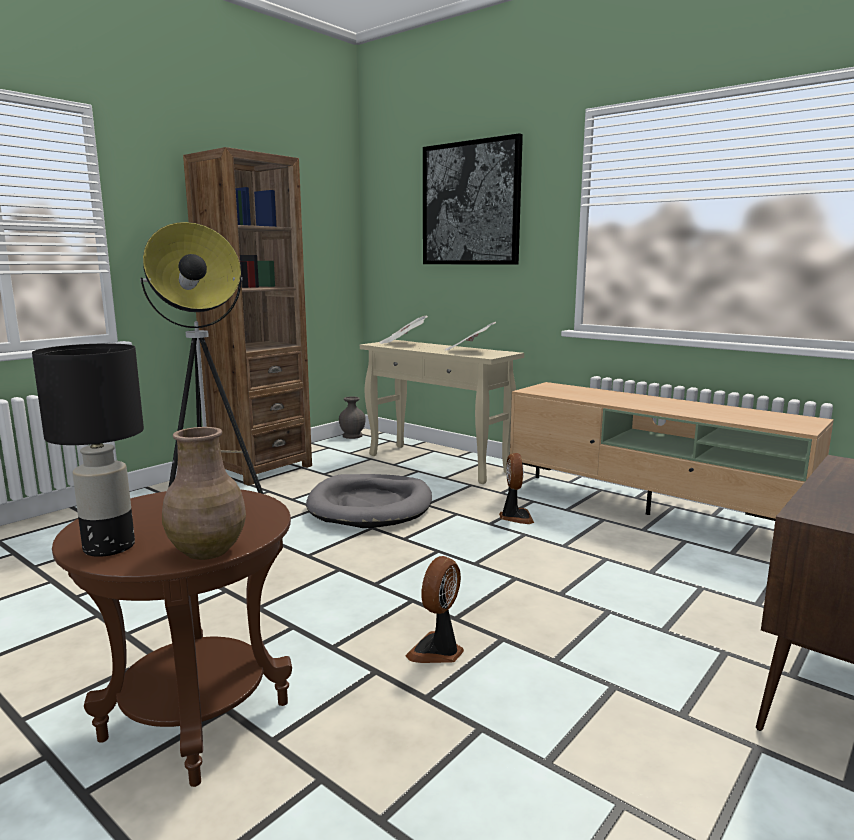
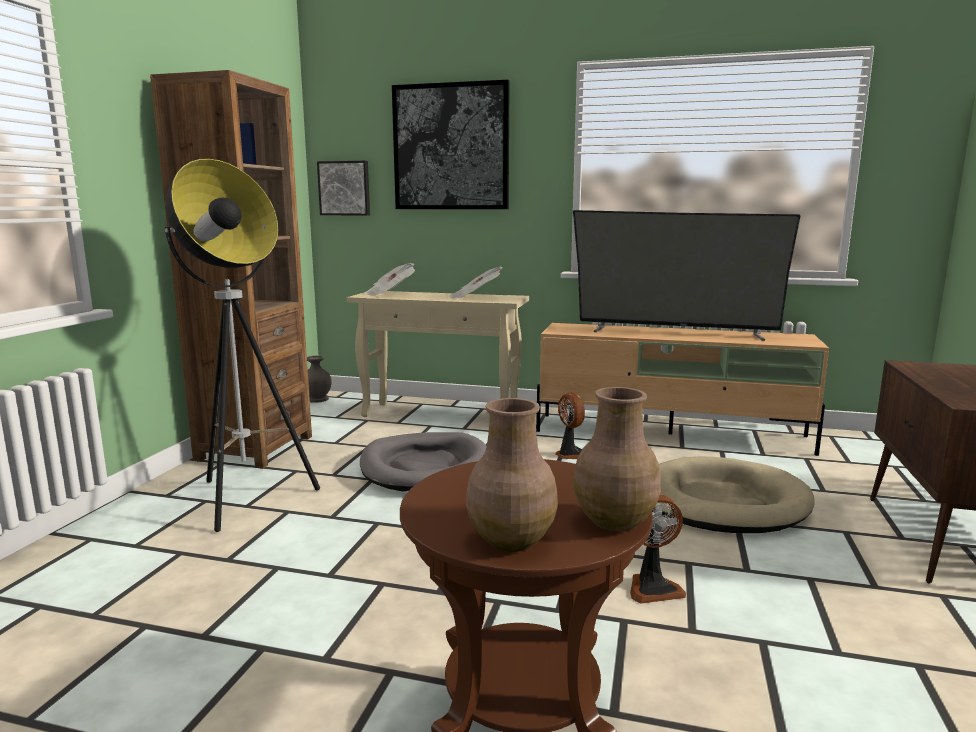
camera: 25 degrees left, 0 degrees up
(109, 547) = (510, 540): black table lamp -> brown vase
(386, 245) = (345, 188): none -> picture
(438, 651) = (652, 588): fan -> fan turned 105 degrees counterclockwise
(614, 591) = (721, 502): none -> beige dog bed
(657, 402) = (675, 332): none -> television

